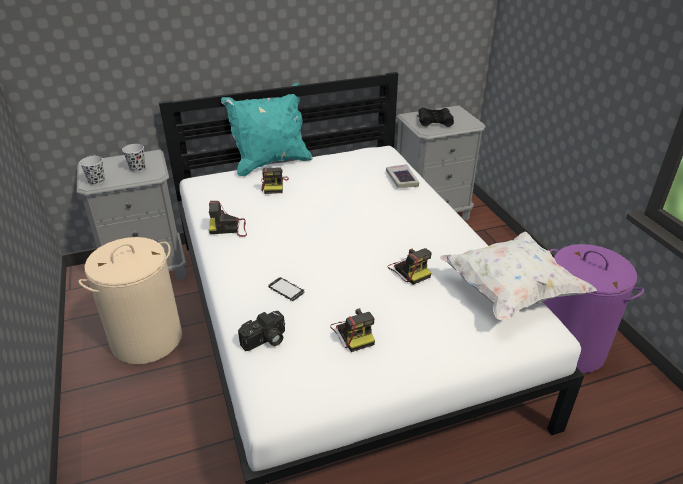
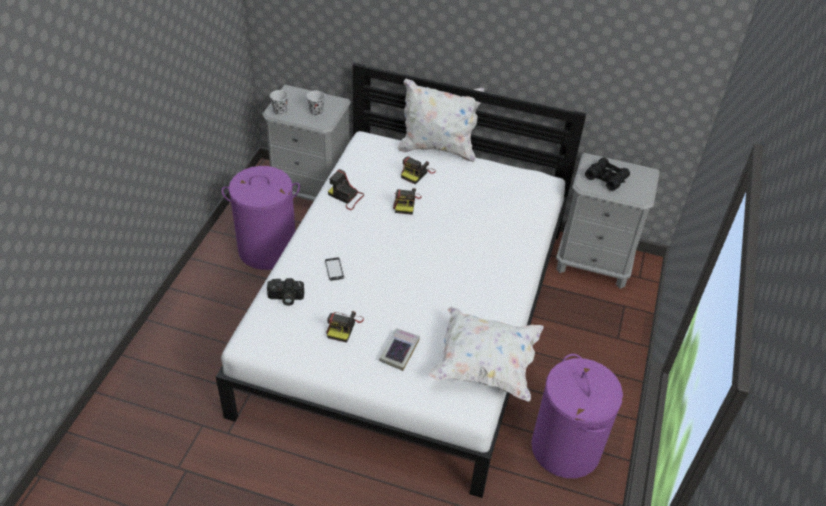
camera: 35 degrees right, 10 degrees up
(147, 339) = (268, 249): beige laundry basket -> purple laundry basket
(271, 163) = (437, 149): turquoise pillow -> white pillow
(401, 179) = (524, 221): book -> book (399, 351)
(409, 270) = (433, 304): camera -> camera (406, 203)

